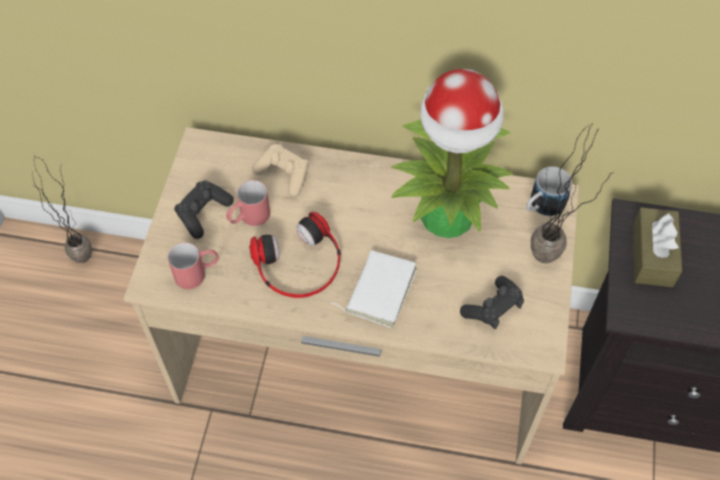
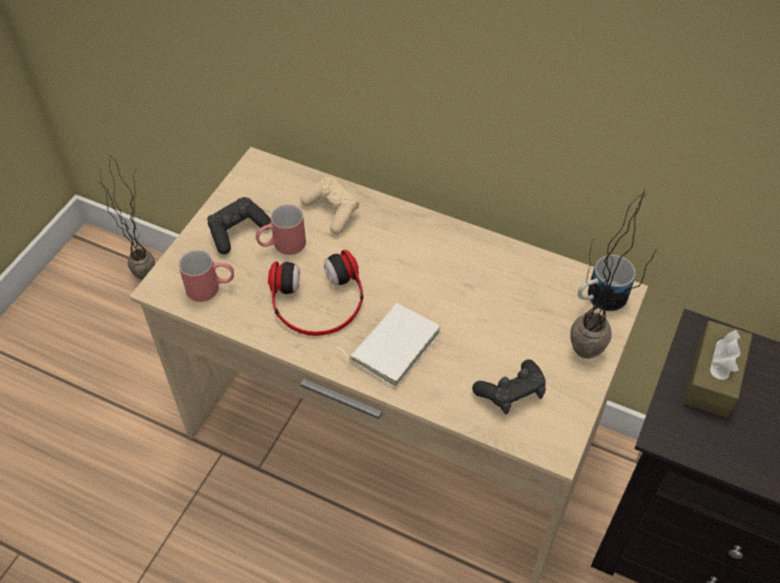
camera: 15 degrees right, 5 degrees down
(447, 217) = (491, 288): potted plant -> none

